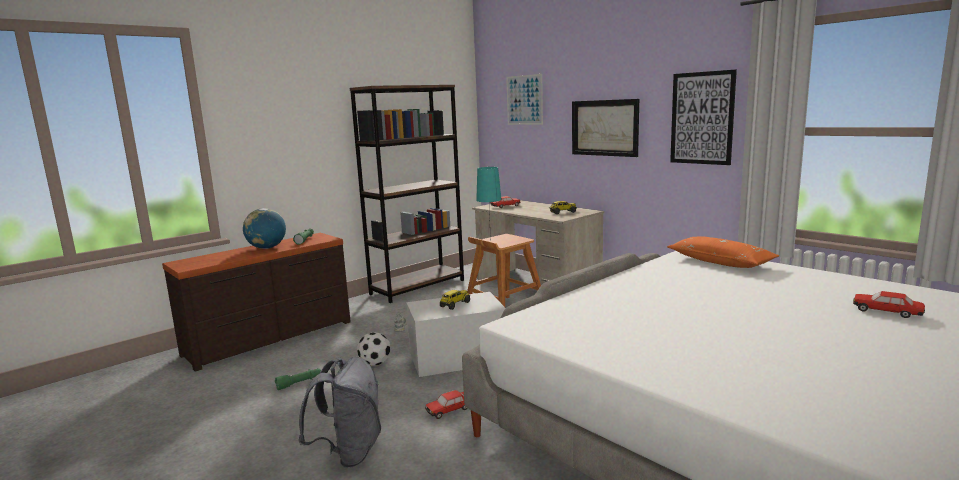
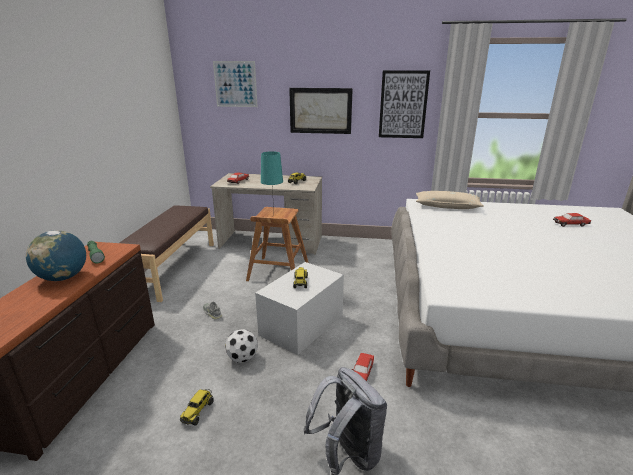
camera: 40 degrees left, 10 degrees up
(299, 383) = (198, 411): green flashlight -> toy truck
(418, 287) = (171, 268): brown bookcase -> brown bench
(720, 262) = (447, 206): orange pillow -> beige pillow

